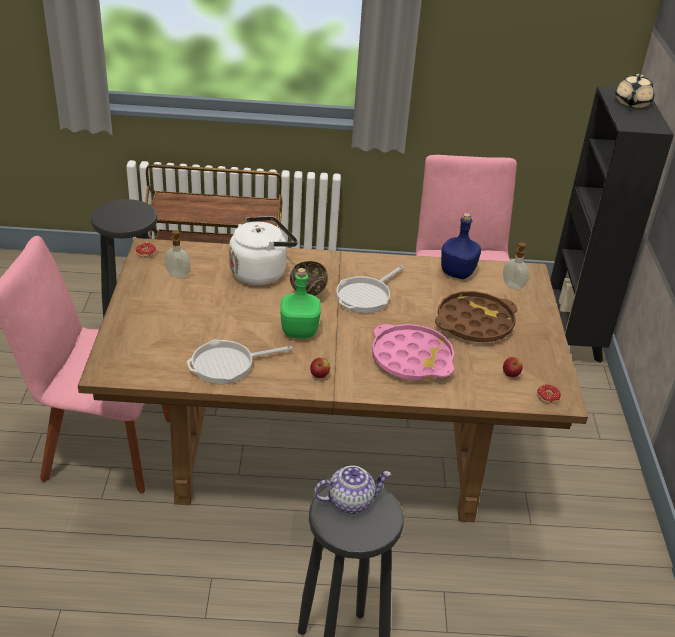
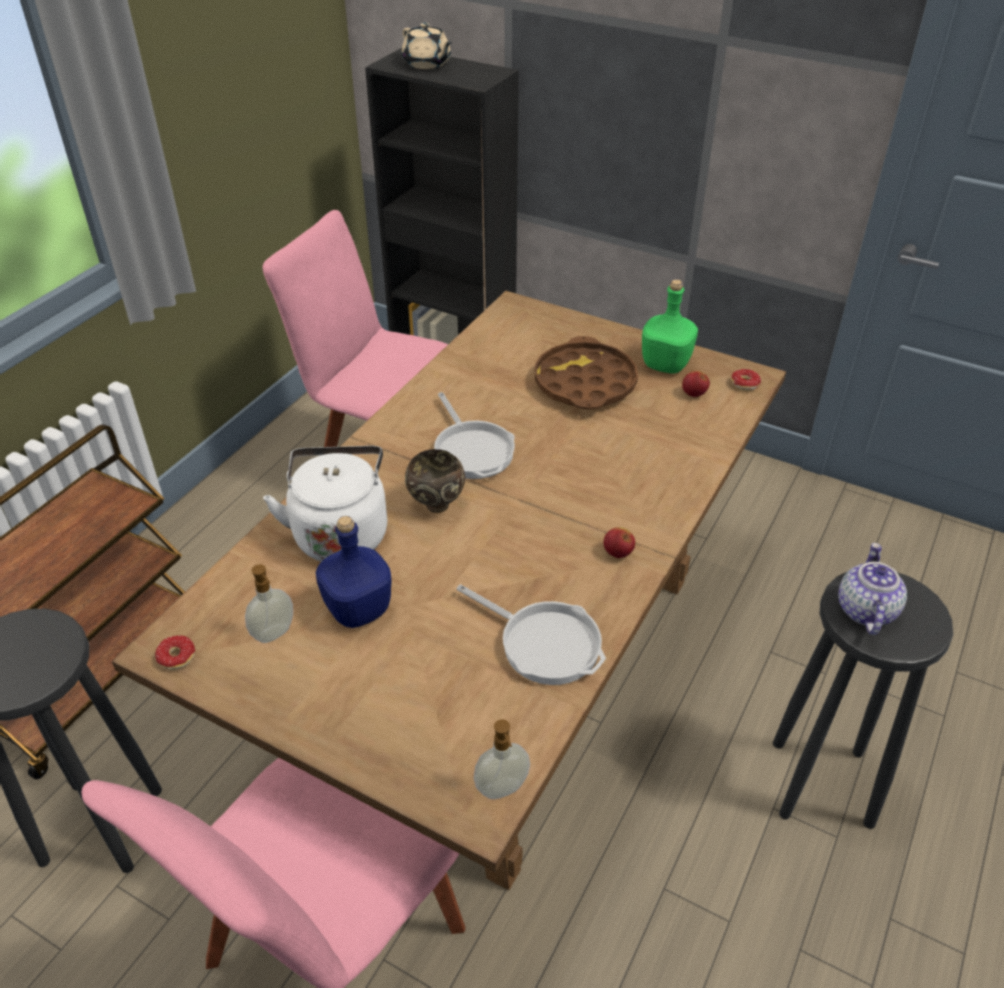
camera: 60 degrees left, 5 degrees up
(227, 365) = (544, 643): frying pan -> frying pan turned 60 degrees counterclockwise
(299, 331) = (509, 540): green bottle -> green bottle (664, 364)
(411, 358) = (625, 458): pink tray -> none
(457, 272) = (475, 357): blue bottle -> blue bottle (357, 609)
(512, 286) = (532, 329): soap dispenser -> soap dispenser (502, 789)

